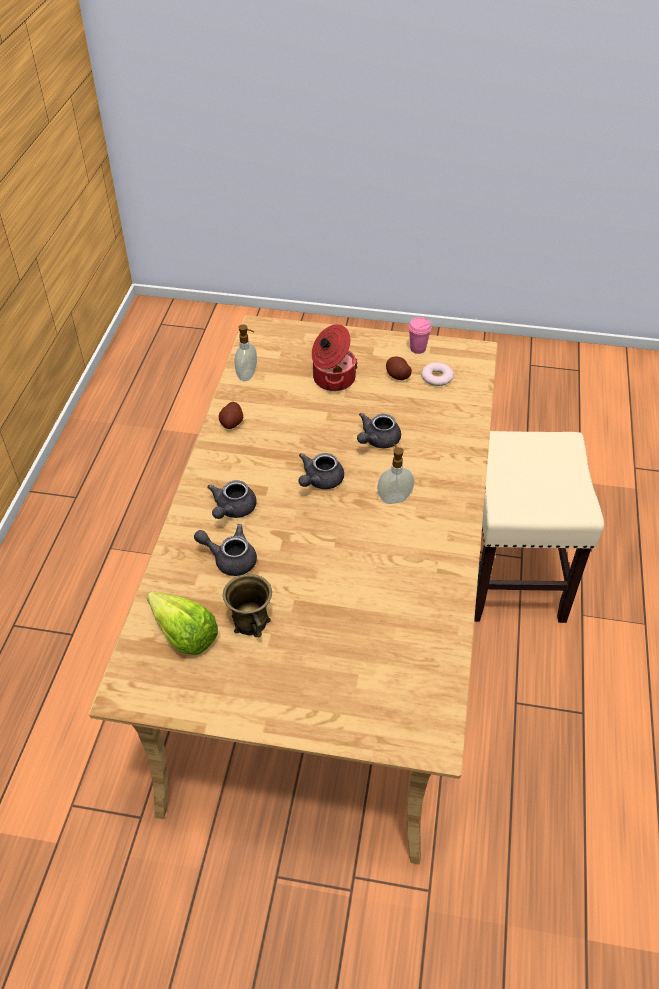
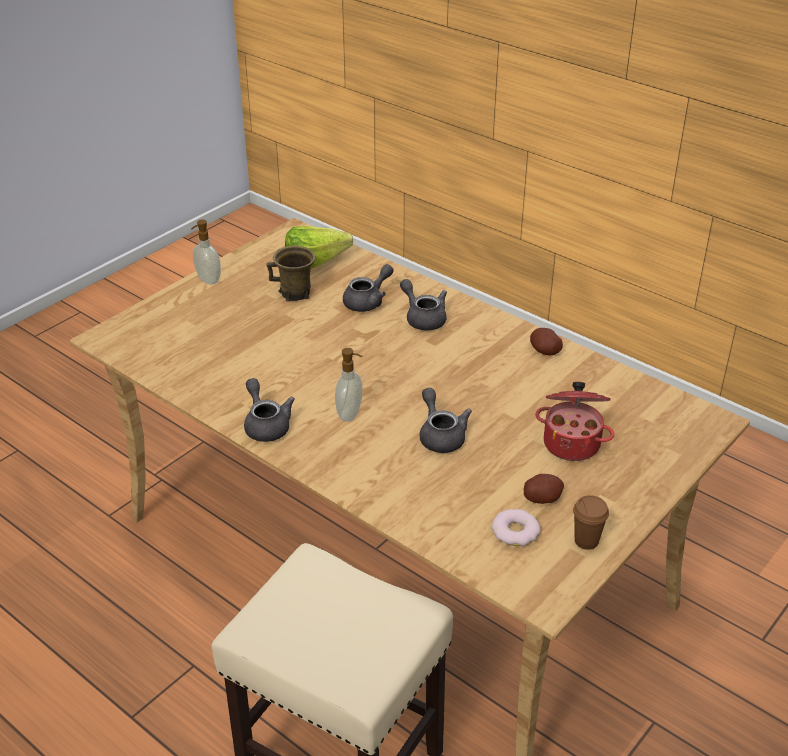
camera: 120 degrees right, 10 degrees down
(248, 375) = (619, 384): soap dispenser -> soap dispenser (208, 280)
(320, 481) = (415, 377): grey teapot -> grey teapot (266, 425)
(418, 349) = (586, 541): pink cup -> brown cup

